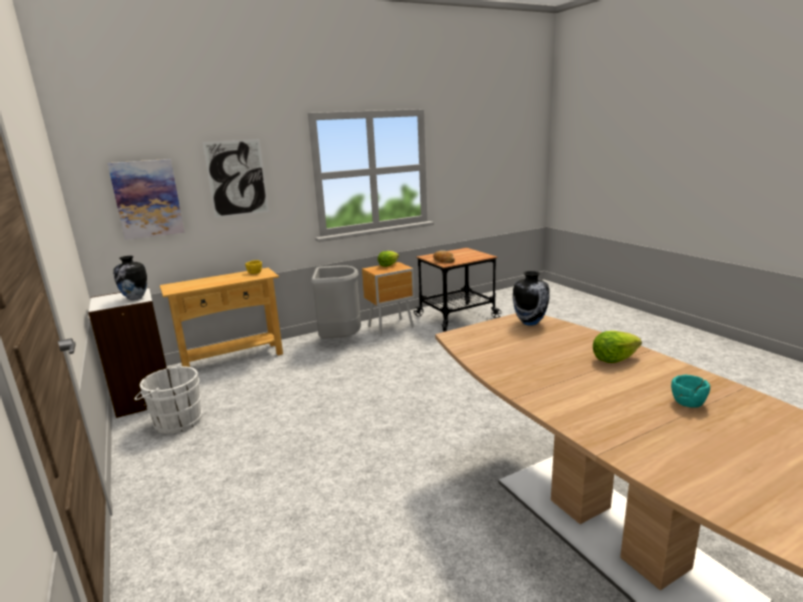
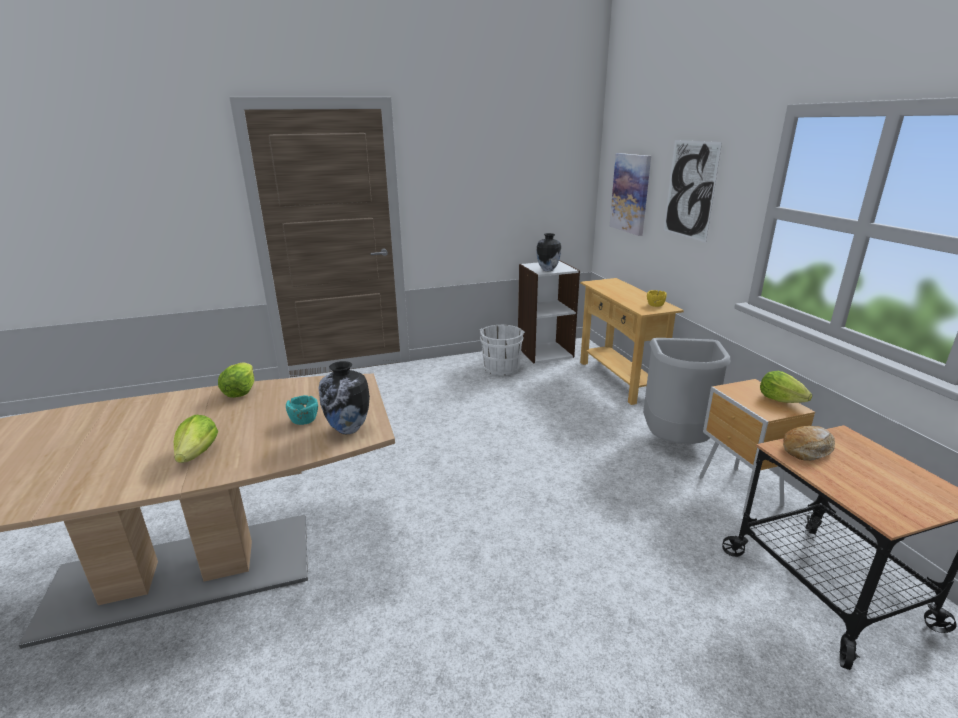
camera: 100 degrees right, 5 degrees up
(512, 378) = (240, 392): none -> lettuce
(688, 402) = (80, 463): turquoise bowl -> turquoise bowl (304, 421)

